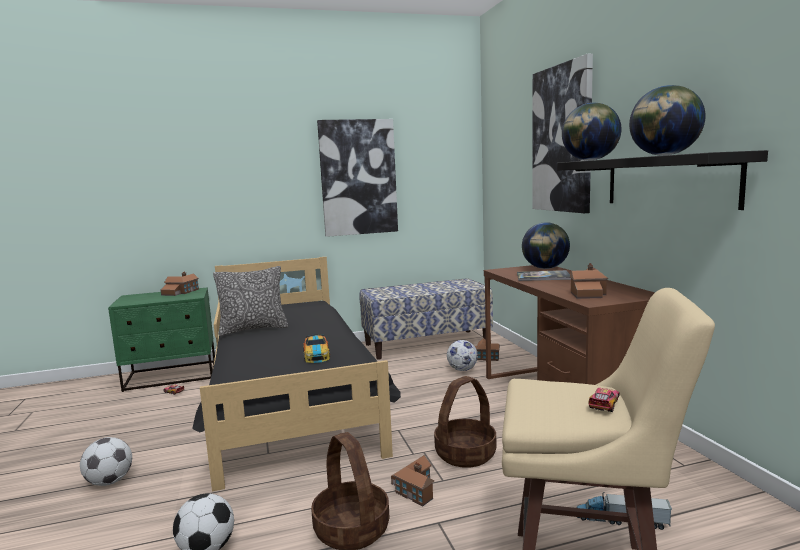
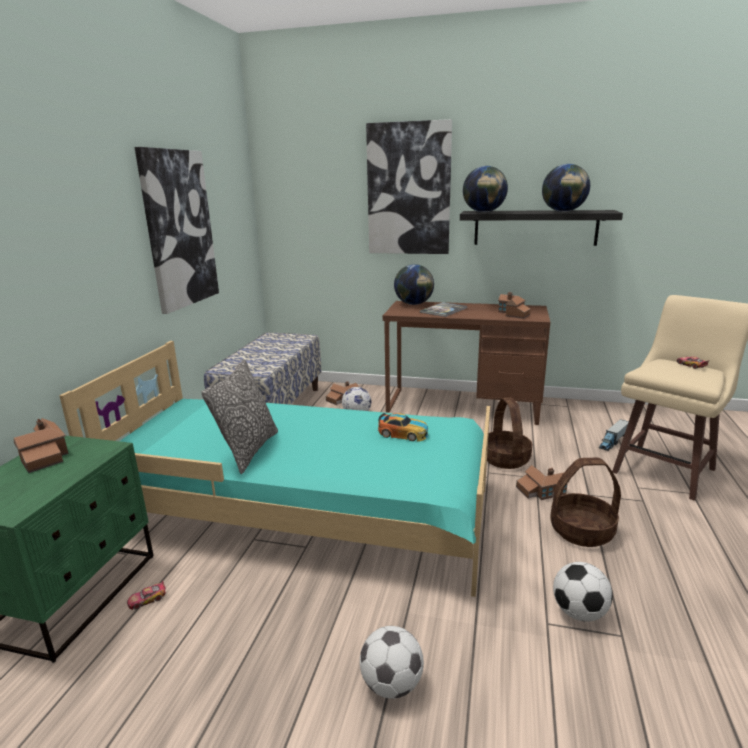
camera: 60 degrees left, 10 degrees up
(291, 398) = (304, 509): black bed -> turquoise bed

